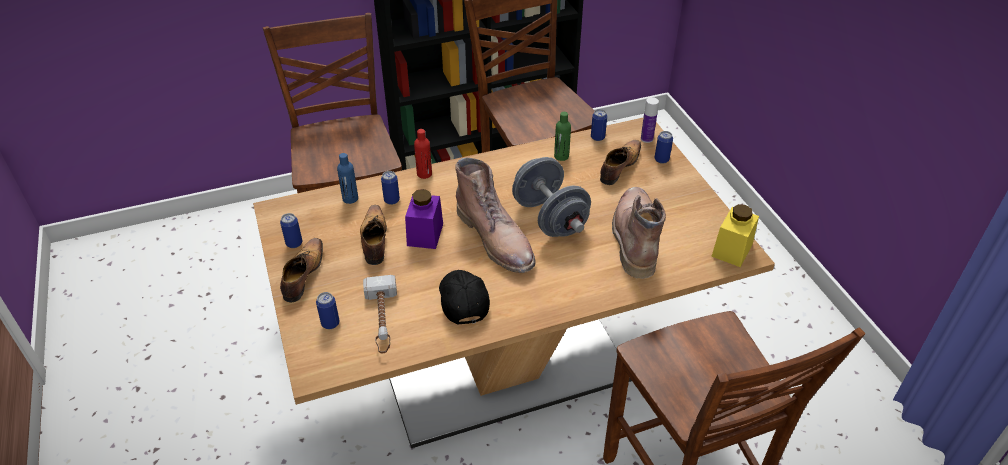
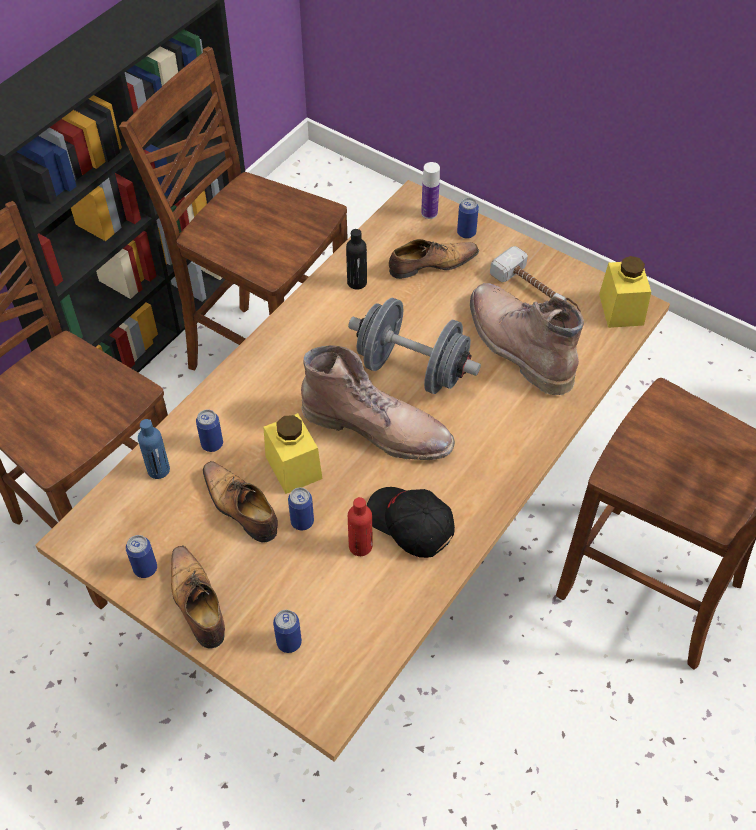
camera: 35 degrees left, 10 degrees up
(382, 320) = (344, 602): hammer -> hammer (537, 292)
(424, 174) = (219, 388): red bottle -> red bottle (360, 546)
(425, 234) = (293, 467): purple jar -> yellow jar
(561, 156) = (357, 282): green bottle -> black bottle
(597, 137) = (375, 237): can -> can (302, 522)
(619, 167) = (430, 265): shoe -> shoe turned 75 degrees clockwise

